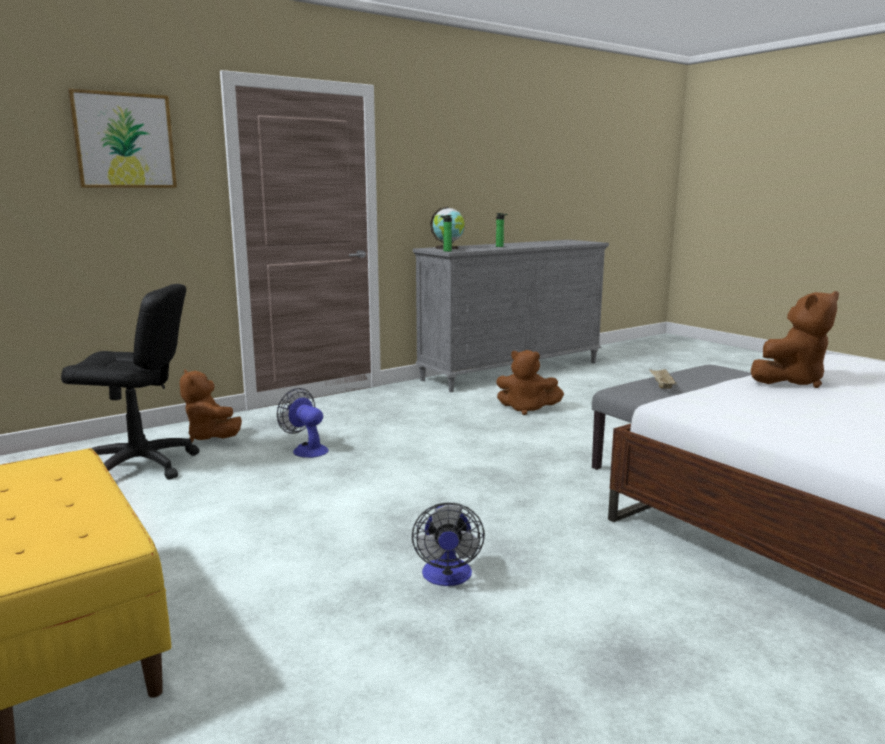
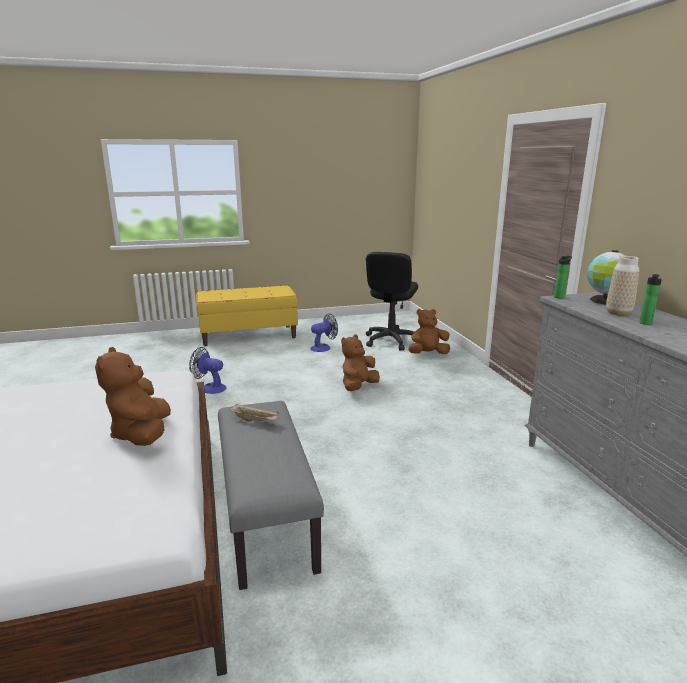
camera: 110 degrees right, 5 degrees up
(124, 141) = (468, 169): picture -> none
(306, 449) = (392, 374): fan -> fan (324, 347)
(481, 247) = (618, 313): none -> vase
(526, 409) = (455, 474): brown plush toy -> brown plush toy (358, 387)

